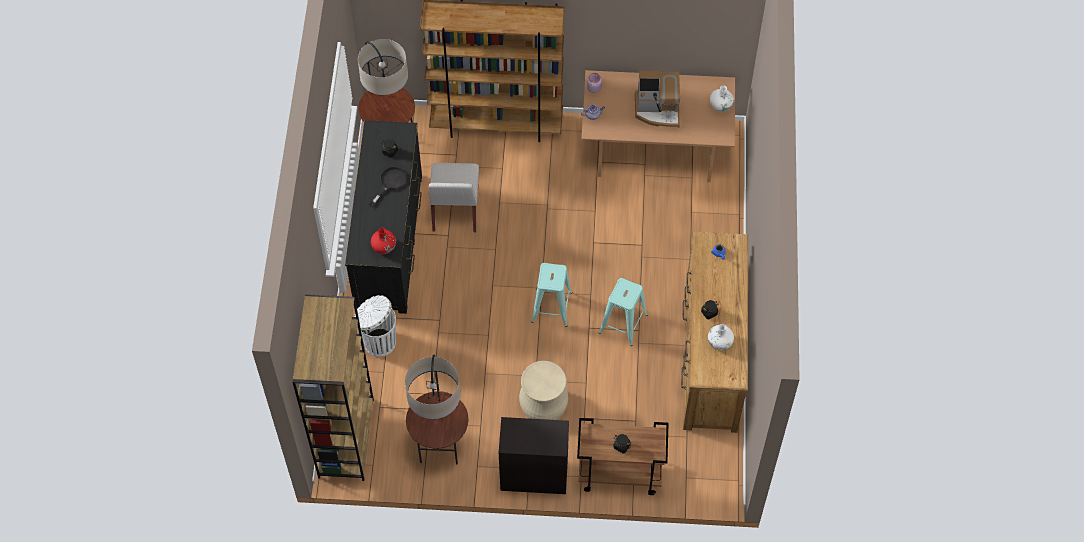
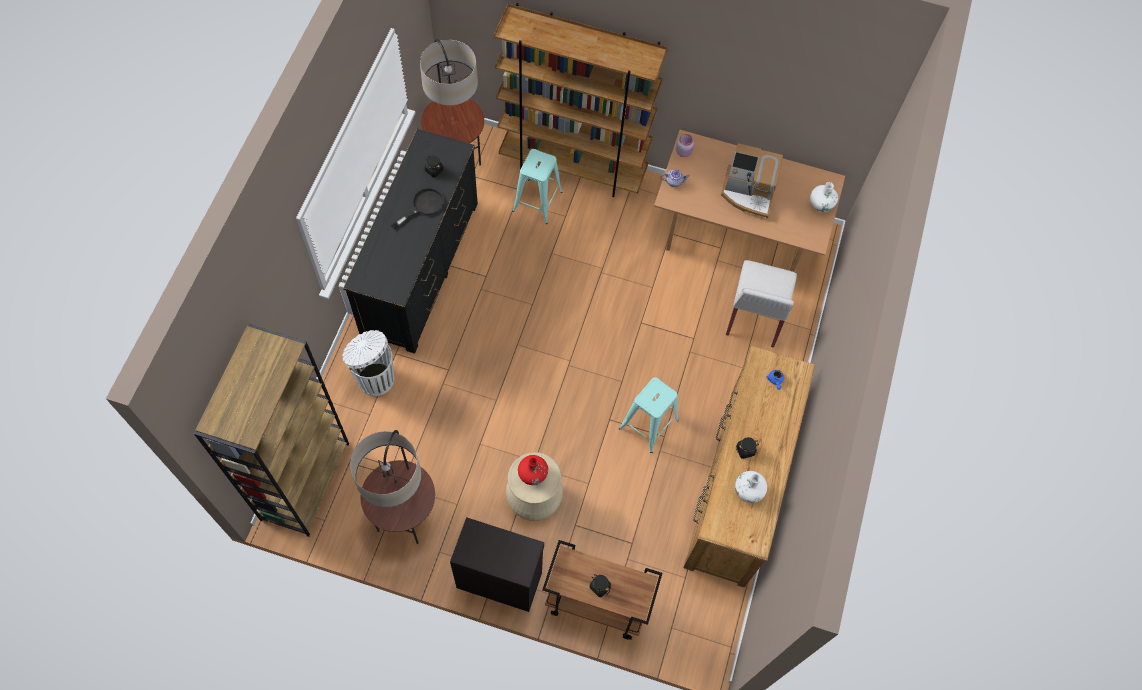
camera: 10 degrees right, 5 degrees up
(384, 247) = (393, 278): red vase -> red vase (533, 474)
(455, 210) = (501, 250): white chair -> white chair (755, 316)
(551, 307) = (575, 385): turquoise stool -> turquoise stool (537, 201)

